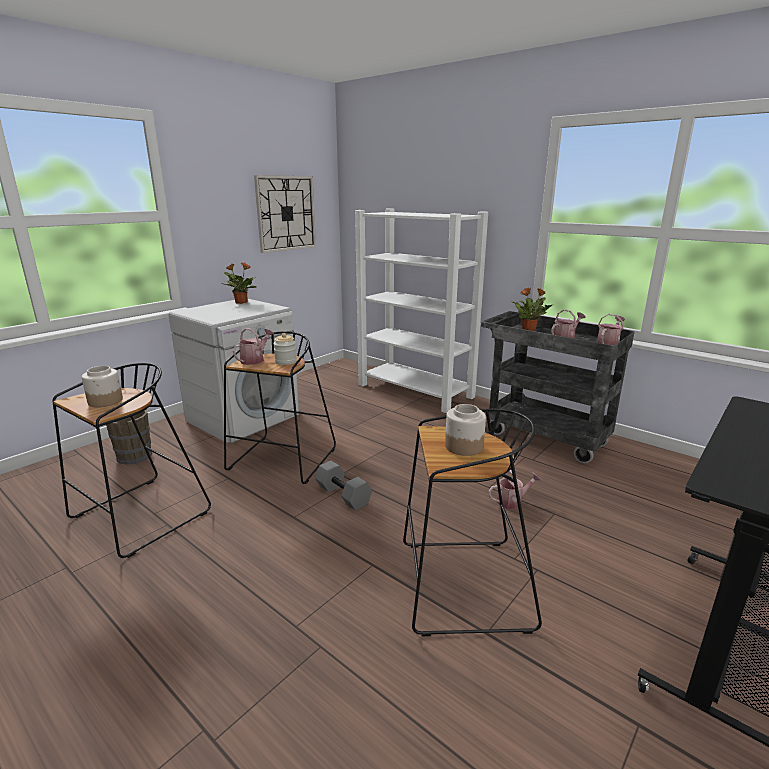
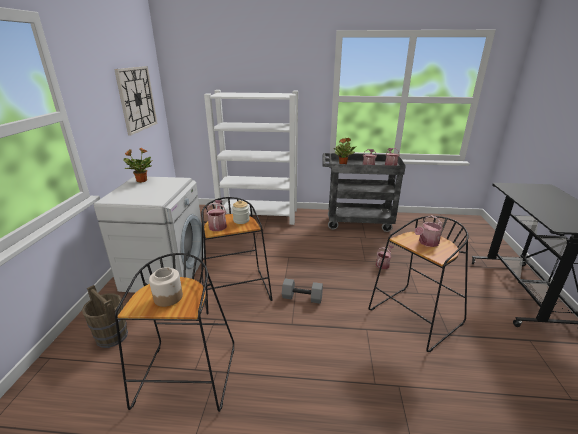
camera: 35 degrees left, 5 degrees up
(463, 446) = (427, 243): jar -> watering can

